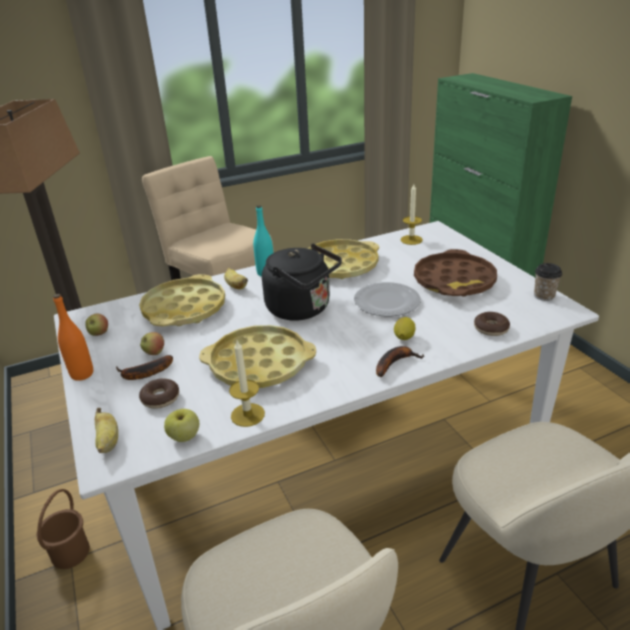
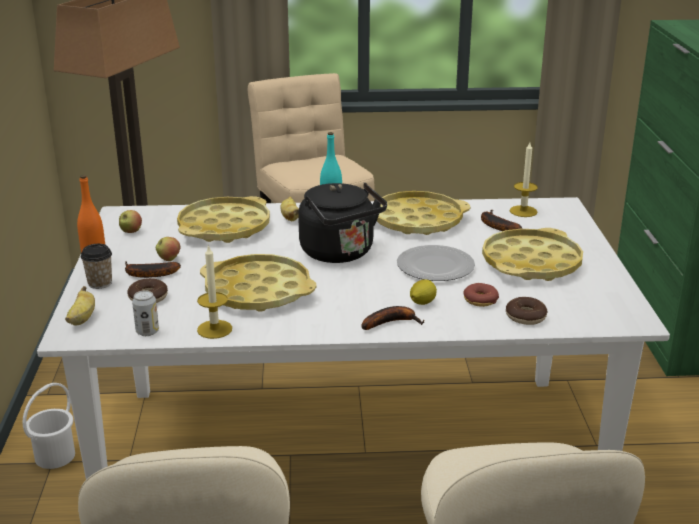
camera: 20 degrees right, 5 degrees down
(70, 553) = (54, 456): brown bucket -> white bucket
(184, 437) = (147, 332): apple -> can
(401, 256) = (495, 226): none -> banana
(445, 323) = (480, 300): none -> donut
(454, 281) = (531, 263): brown tray -> yellow tray
(544, 296) = (622, 300): cup -> cup (100, 283)

